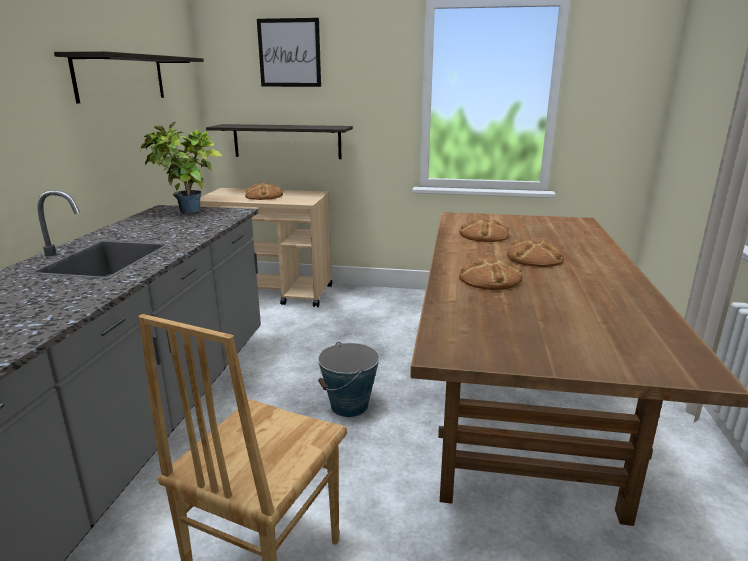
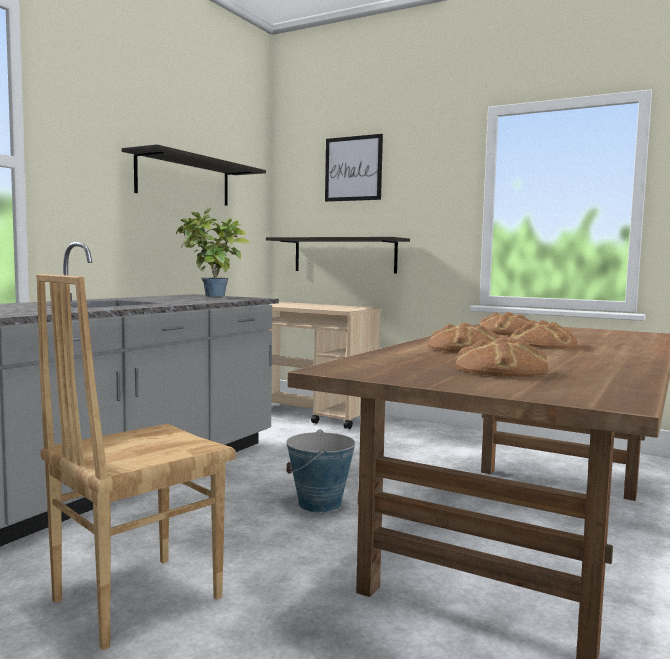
camera: 20 degrees right, 15 degrees down
(264, 196) = (310, 306): bread -> bread (500, 370)

